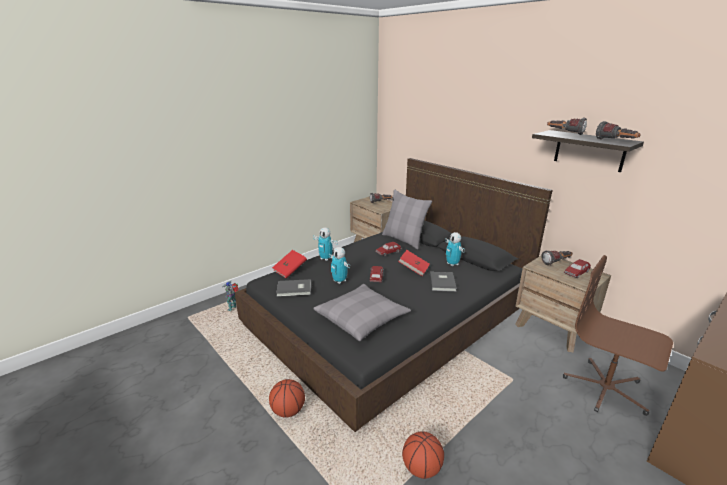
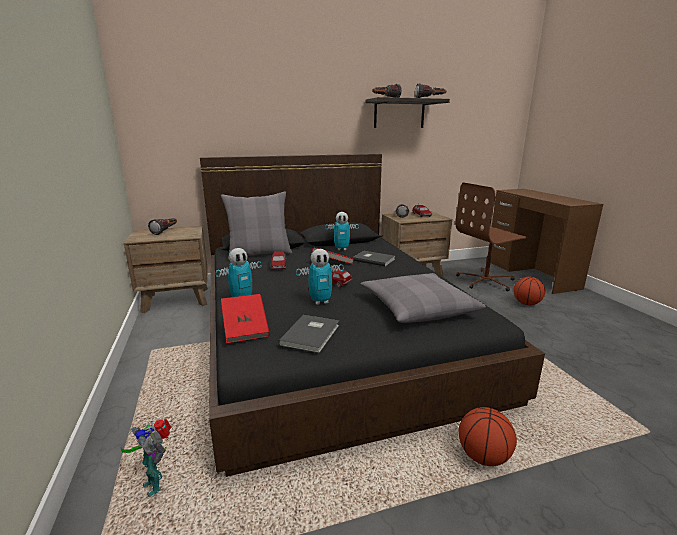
camera: 65 degrees left, 5 degrees down
(421, 468) = (572, 377): basketball -> basketball (526, 304)

